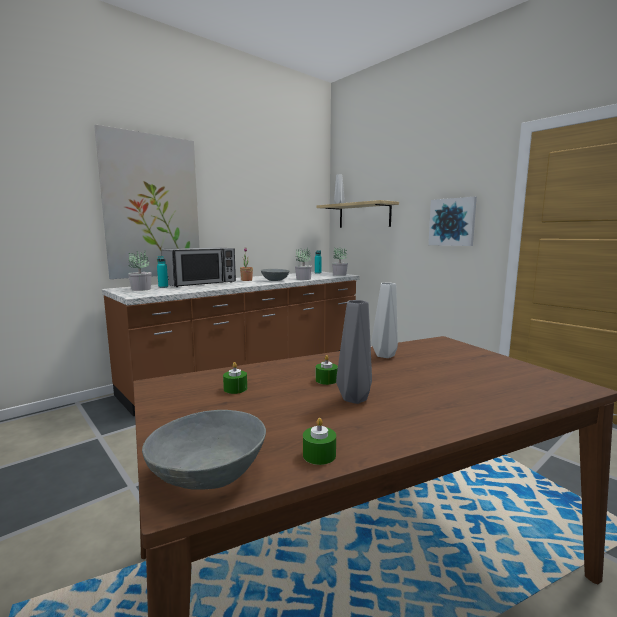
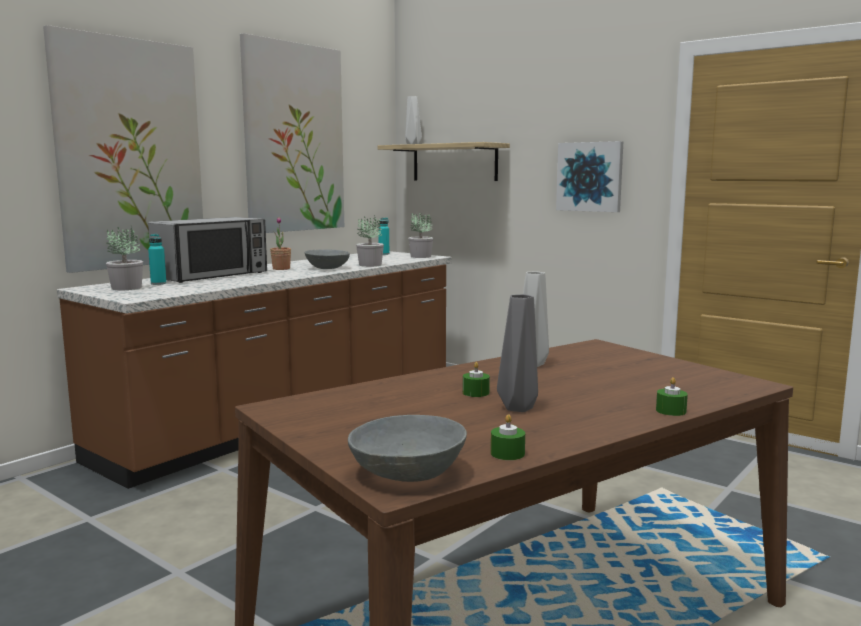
camera: 10 degrees left, 0 degrees up
(235, 389) = (373, 407): green candle -> green candle (671, 411)
(261, 200) = (294, 138): none -> picture

